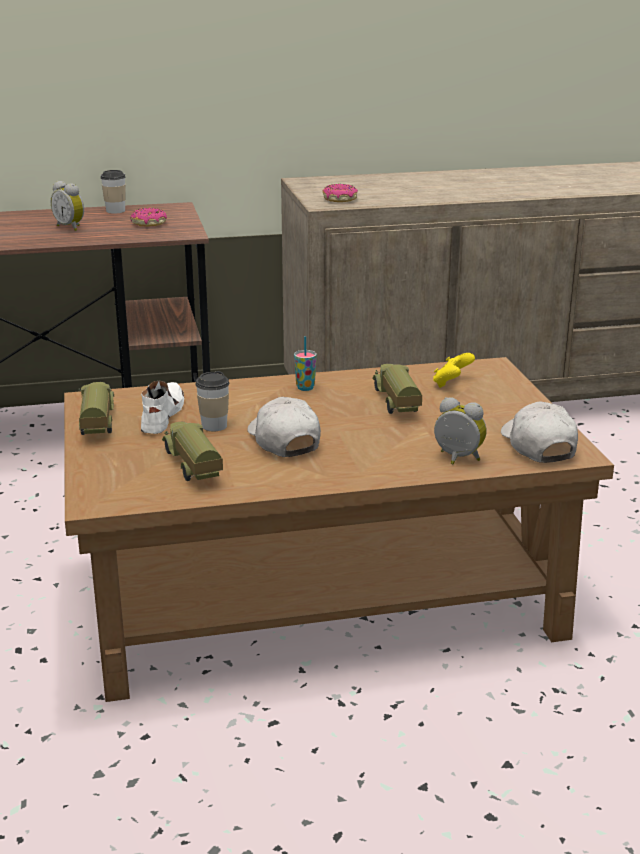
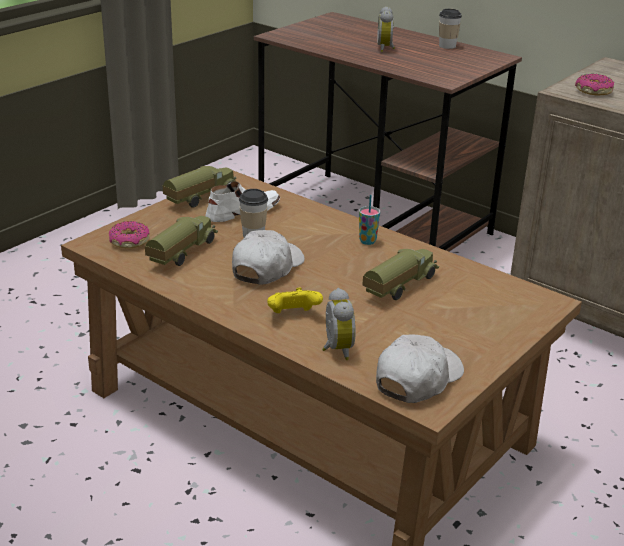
camera: 50 degrees right, 5 degrees up
(149, 224) = (442, 64): donut -> donut (129, 241)
(451, 384) = (476, 296): yellow game controller -> yellow game controller (293, 315)

